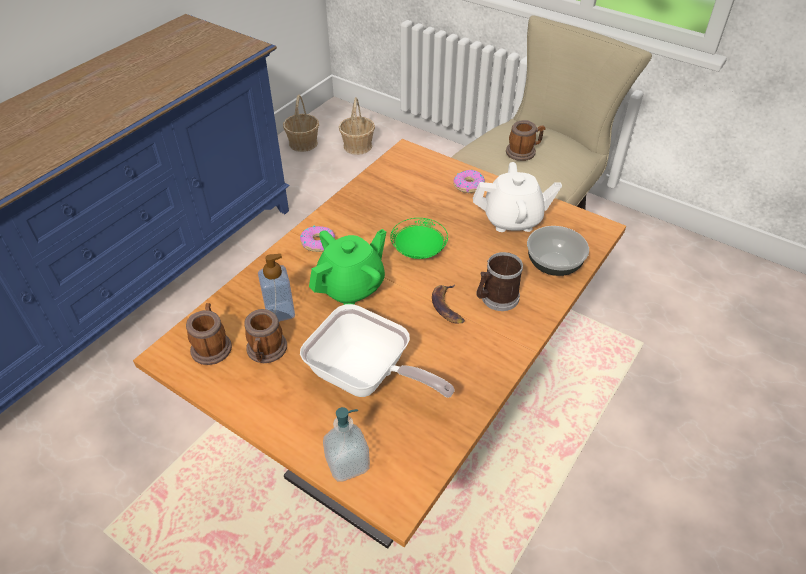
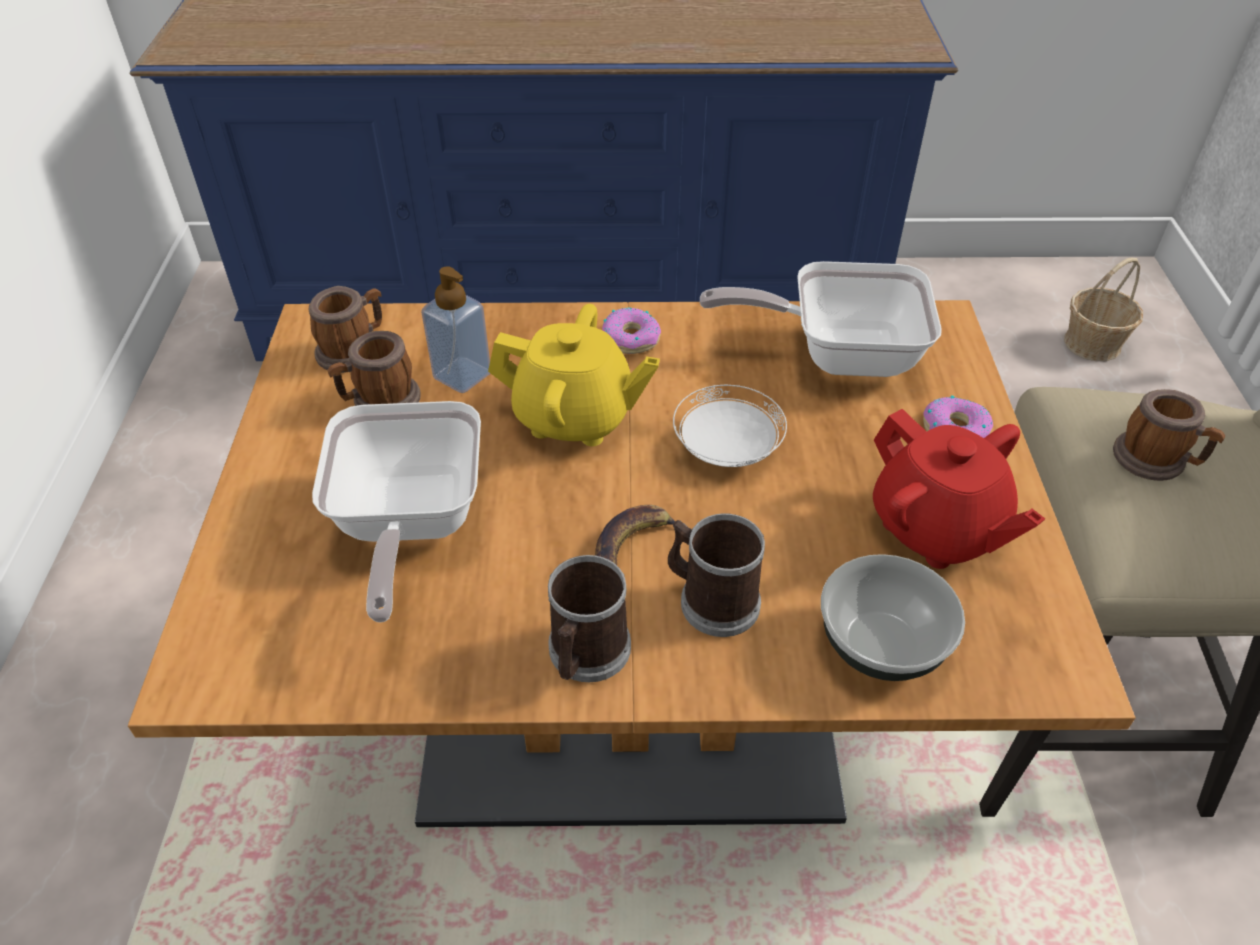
camera: 55 degrees right, 0 degrees up
(303, 143) = (1016, 289): basket -> none
(347, 463) = (234, 587): soap dispenser -> none
(351, 287) = (574, 418): green teapot -> yellow teapot
(395, 189) = (838, 353): none -> frying pan
(418, 250) = (726, 448): green plate -> white plate
(494, 350) = (585, 655): none -> mug
(513, 220) = (936, 529): white teapot -> red teapot

